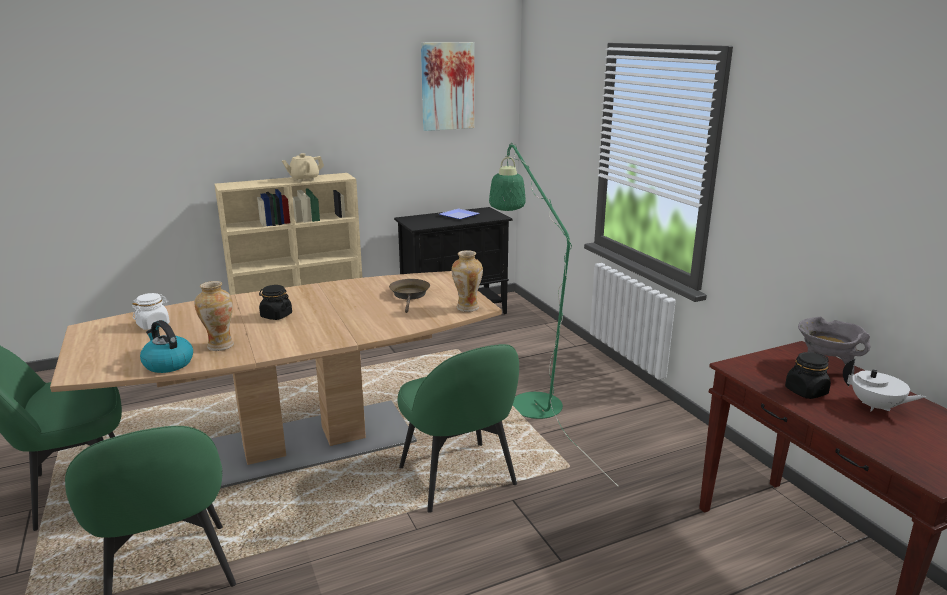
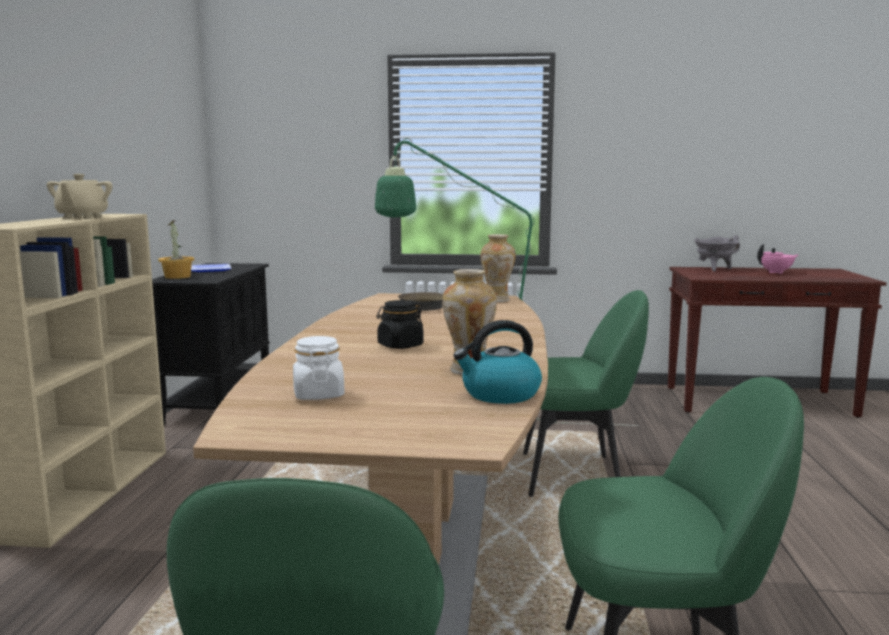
camera: 60 degrees left, 10 degrees down
(421, 218) = (178, 277): none -> potted plant
(447, 86) = (163, 101): picture -> none
(805, 391) = (749, 275): black jar -> none
(875, 407) = (776, 272): white teapot -> pink teapot

